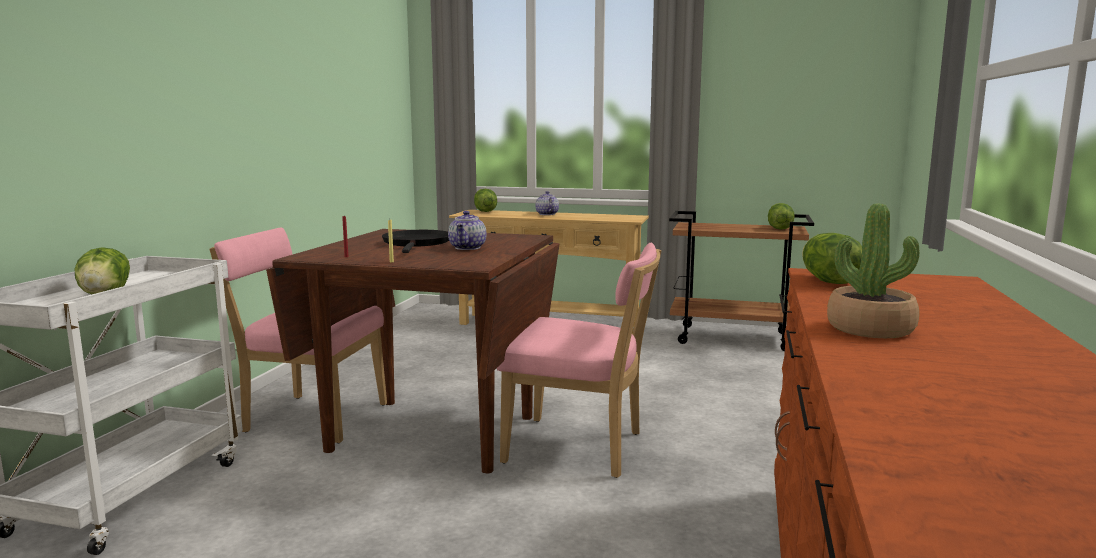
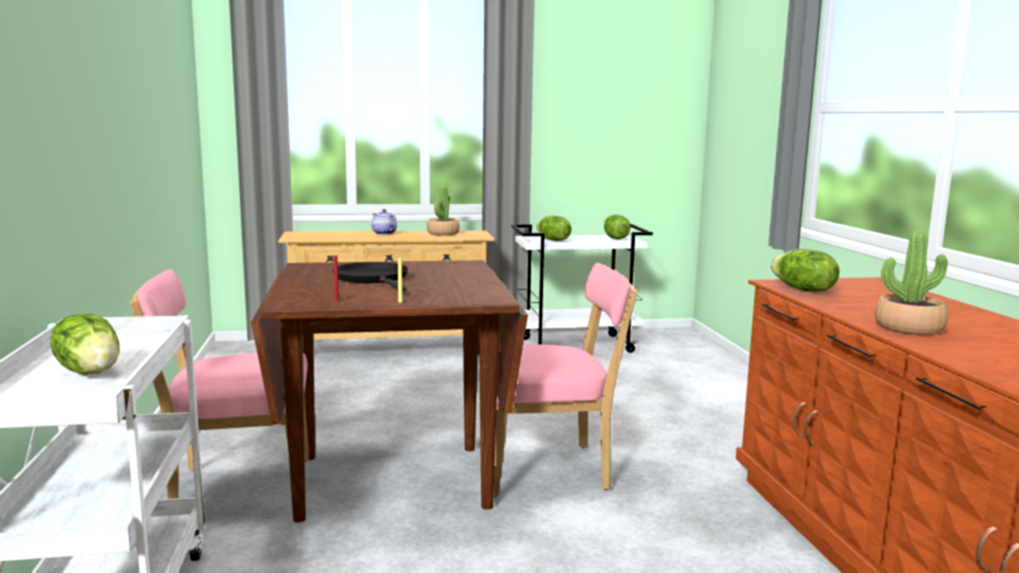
camera: 25 degrees left, 0 degrees up
(468, 248) = (437, 280): teapot -> none
(484, 211) = (309, 233): lettuce -> lettuce (553, 240)
(600, 216) = (443, 233): none -> potted plant
(734, 338) = (577, 345): brown cart -> white cart

